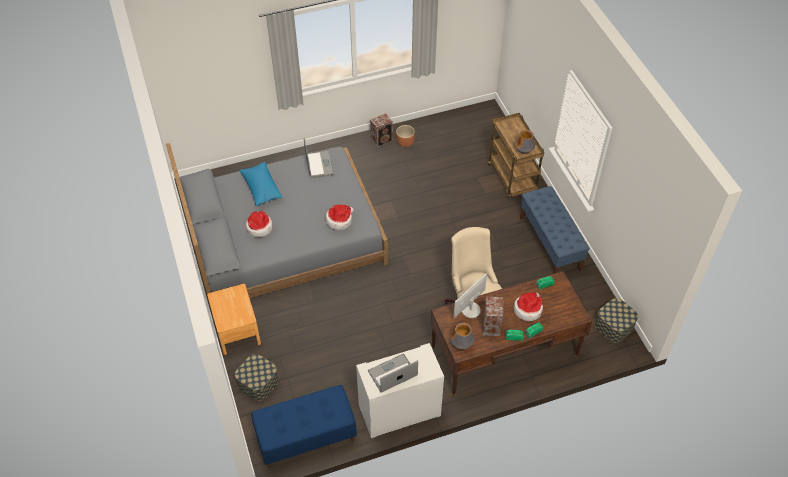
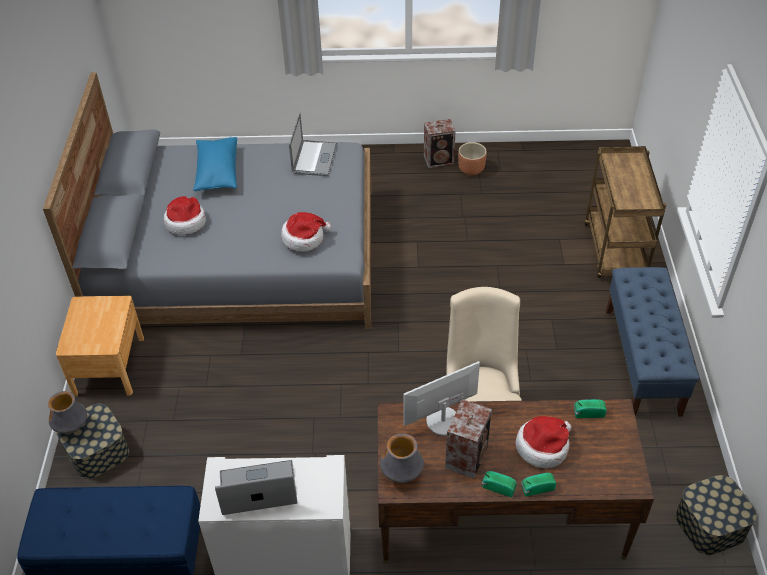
camera: 20 degrees right, 5 degrees down
(523, 151) = (632, 202): vase -> vase (72, 428)

